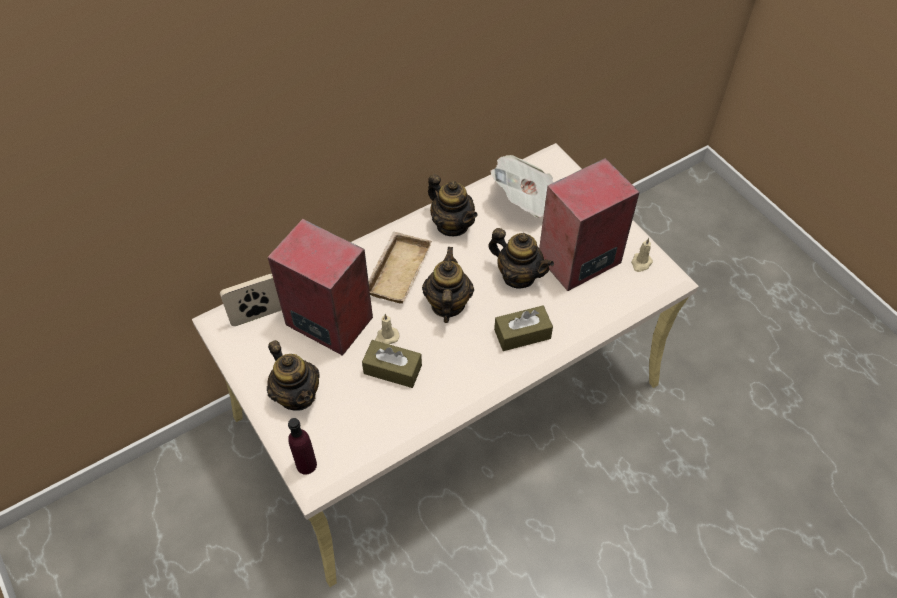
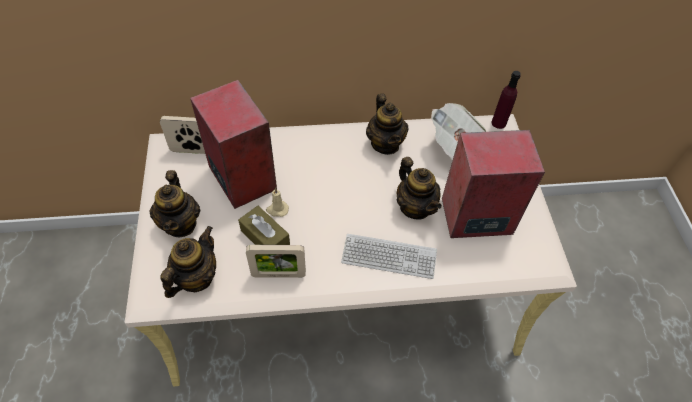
camera: 25 degrees right, 0 degrees up
(306, 465) = (150, 282): purple bottle -> purple bottle (498, 123)
(397, 270) = (319, 161): beige tray -> none
(429, 398) = (278, 274): none -> picture frame
(447, 304) = (342, 205): teapot -> teapot (195, 278)
(522, 334) = (389, 257): brown tissue box -> keyboard
(641, 263) = (531, 242): beige candle -> none

